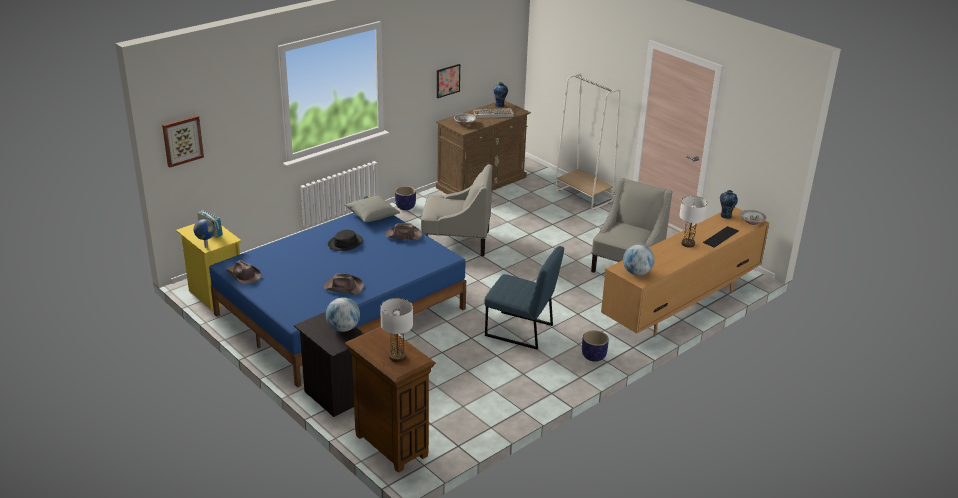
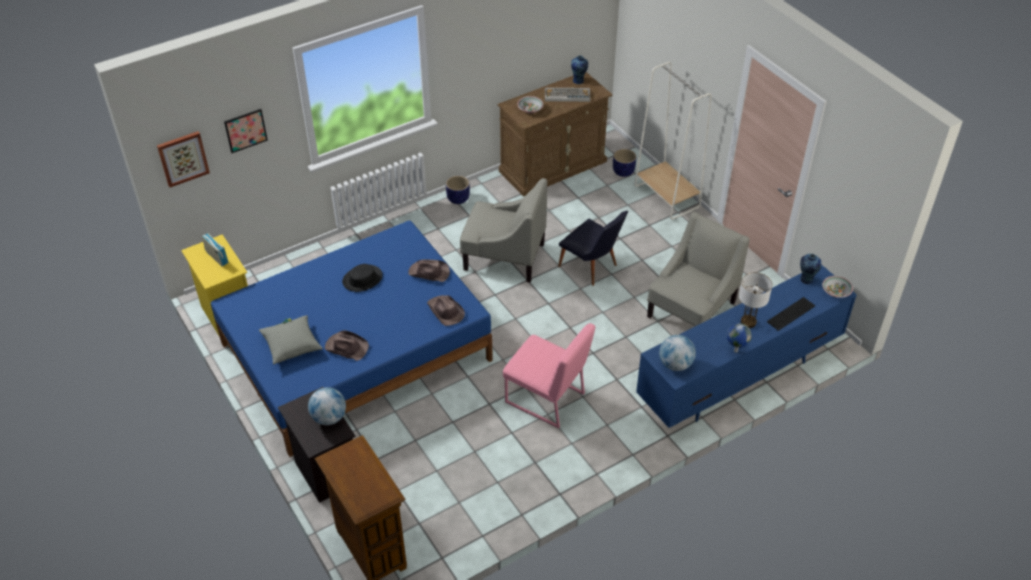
camera: 10 degrees right, 15 degrees up
(206, 246) = (208, 279): globe -> globe (735, 350)
(243, 275) = (243, 320): brown hat -> brown hat (445, 311)
(372, 216) = (401, 238): grey pillow -> grey pillow (292, 346)
(397, 357) = (365, 487): table lamp -> none
(448, 80) = (512, 58): picture -> picture (245, 130)
(521, 331) = (546, 399): blue chair -> pink chair
(534, 244) = (592, 268): none -> black chair
(594, 356) = (619, 445): planter -> planter (623, 172)
(681, 307) = (738, 380): brown cabinet -> blue cabinet

